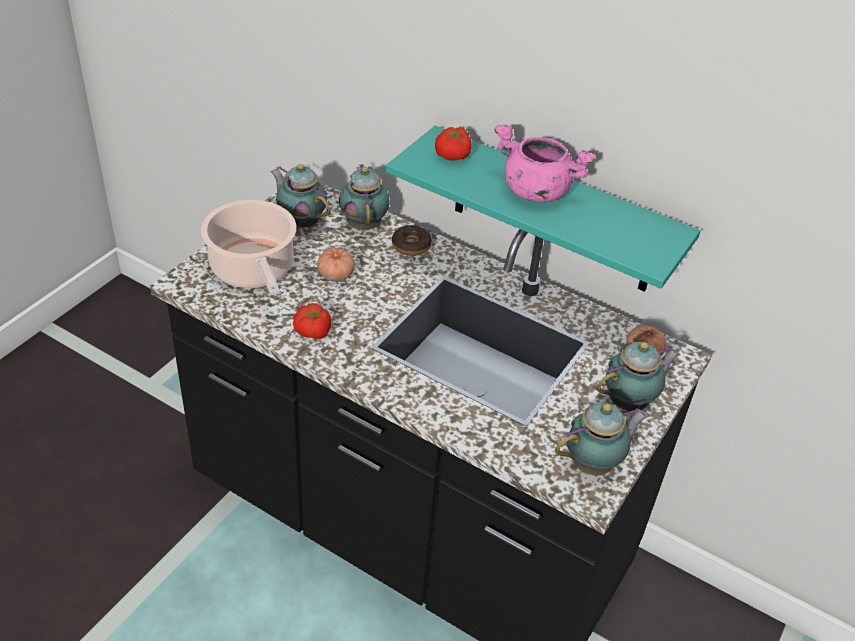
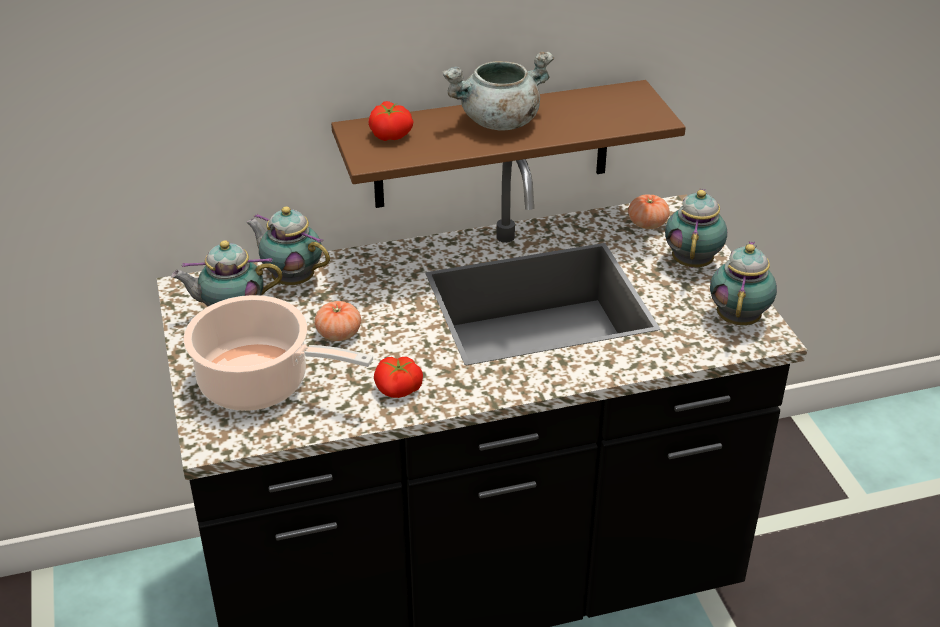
camera: 45 degrees left, 5 degrees down
(411, 245) = (361, 268): donut -> none
(535, 191) = (499, 122): pink cooking pot -> grey cooking pot
(554, 212) = (492, 145): turquoise shelf -> brown shelf

